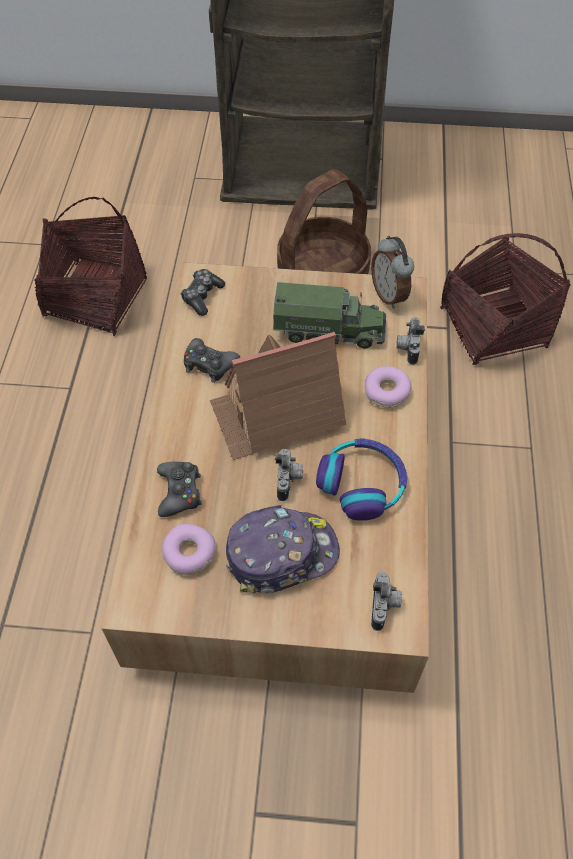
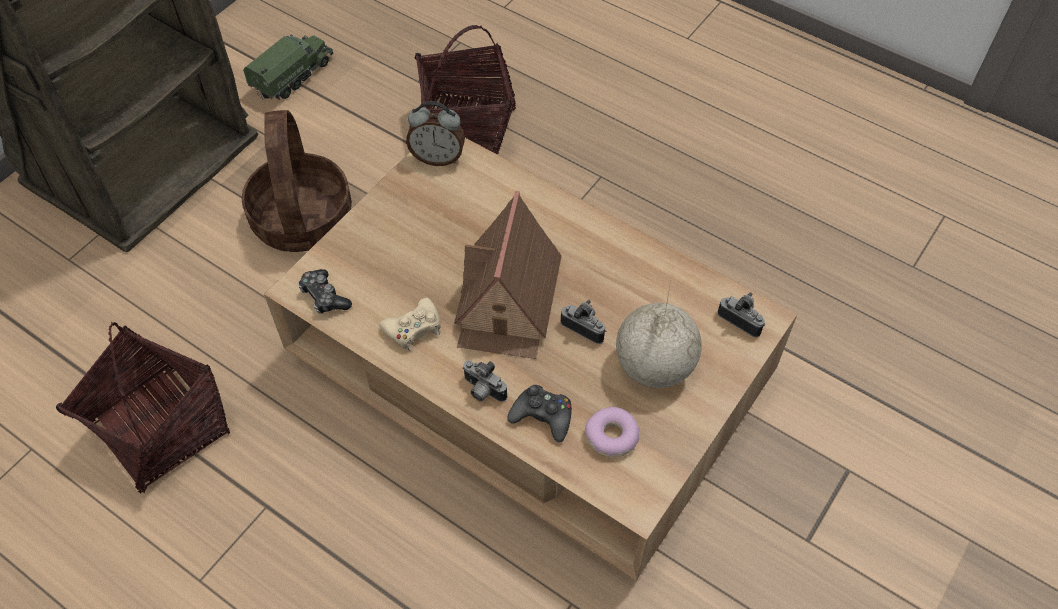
camera: 60 degrees left, 0 degrees up
(209, 364) = (413, 328): black game controller -> beige game controller
(281, 554) = (653, 367): cap -> globe
(328, 330) = (443, 220): toy truck -> toy truck (293, 76)
(362, 484) = (621, 278): headphones -> none
(386, 392) = (541, 214): donut -> none
(407, 348) = (505, 176): camera -> camera (482, 391)

